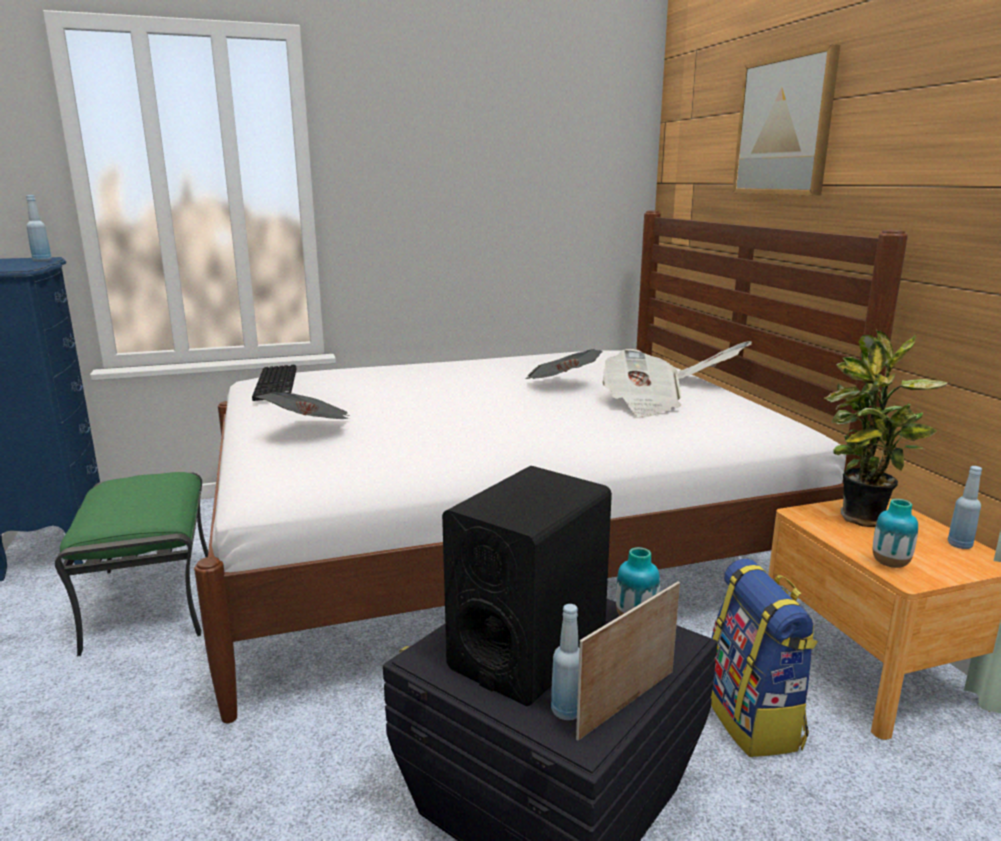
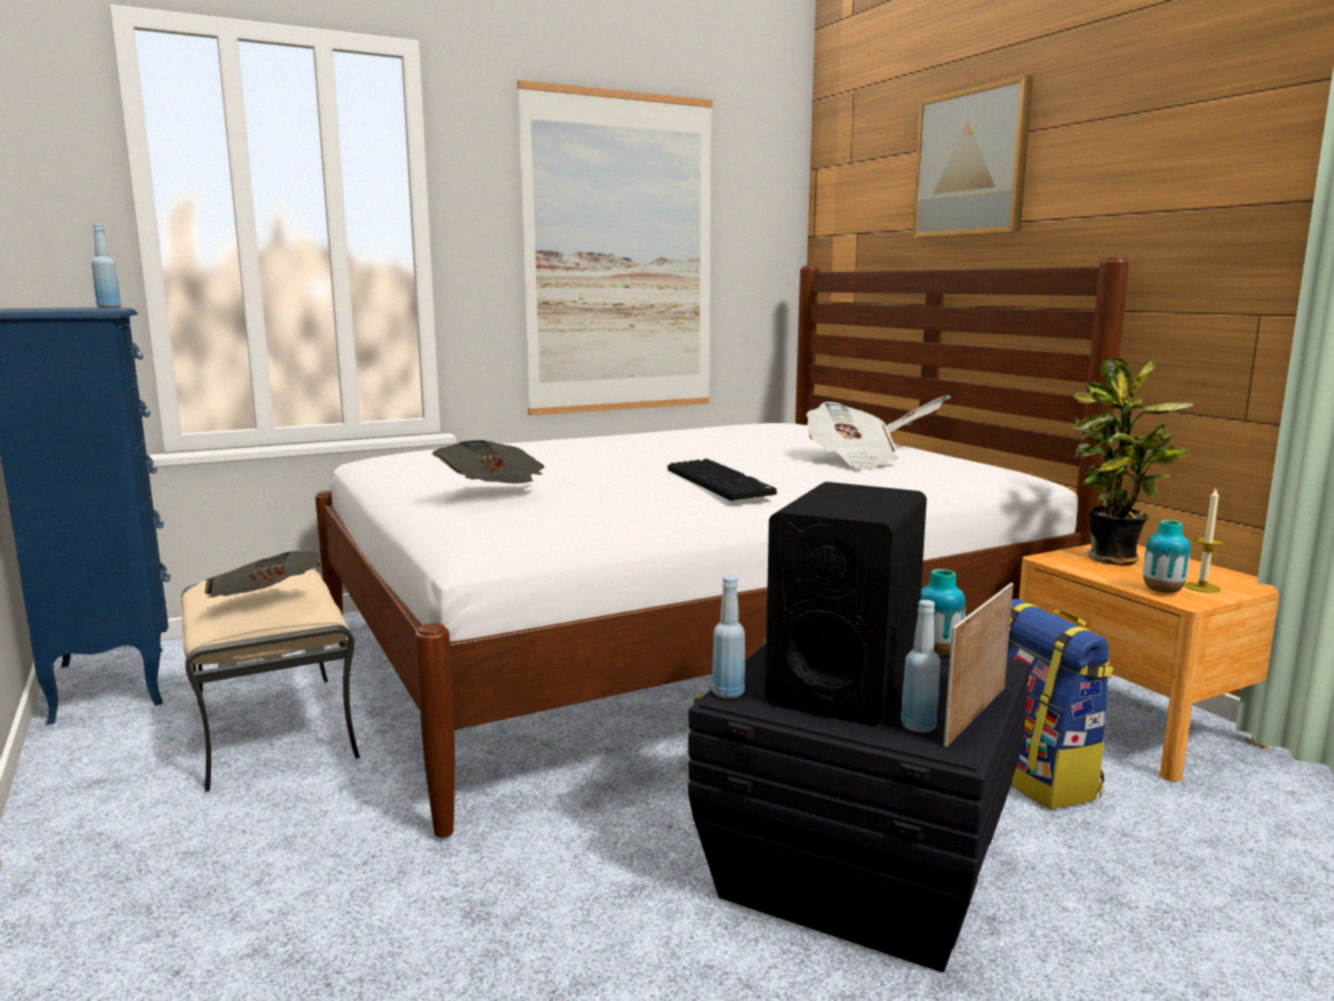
camera: 10 degrees left, 5 degrees down
(153, 600) = (276, 728): green ottoman -> beige ottoman
(278, 384) = (410, 459): keyboard -> keyboard (721, 482)
(480, 204) = (620, 255): none -> picture
(562, 385) = (750, 449): newspaper -> newspaper (266, 605)
(933, 562) = (1202, 587): none -> candle
(959, 545) = (1218, 573): blue bottle -> blue bottle (728, 693)

